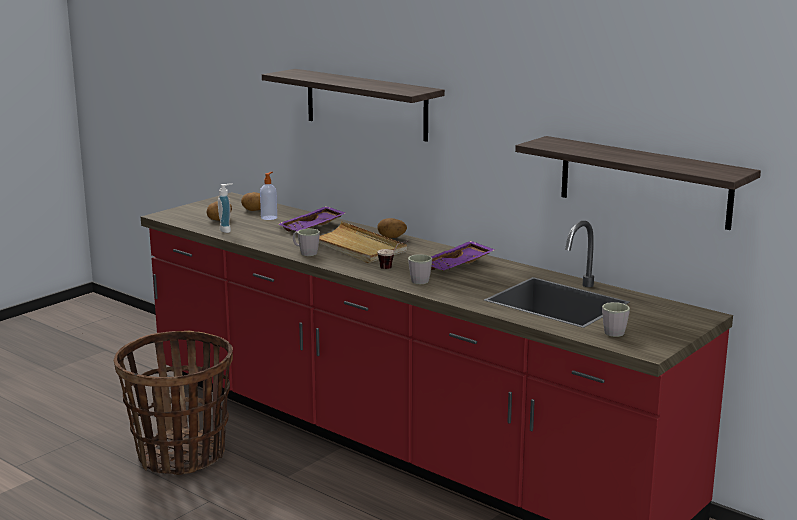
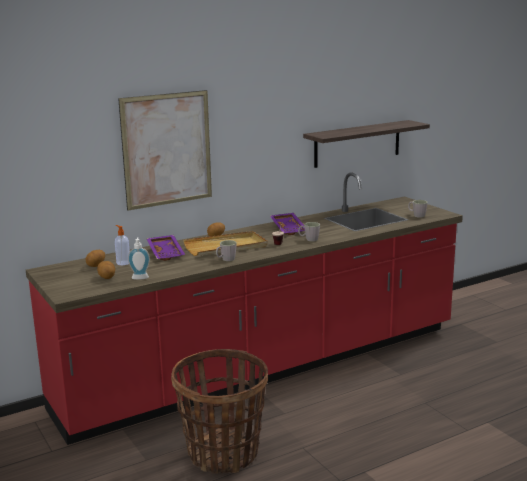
camera: 70 degrees left, 0 degrees up
(366, 104) = (167, 149): shelf -> picture

